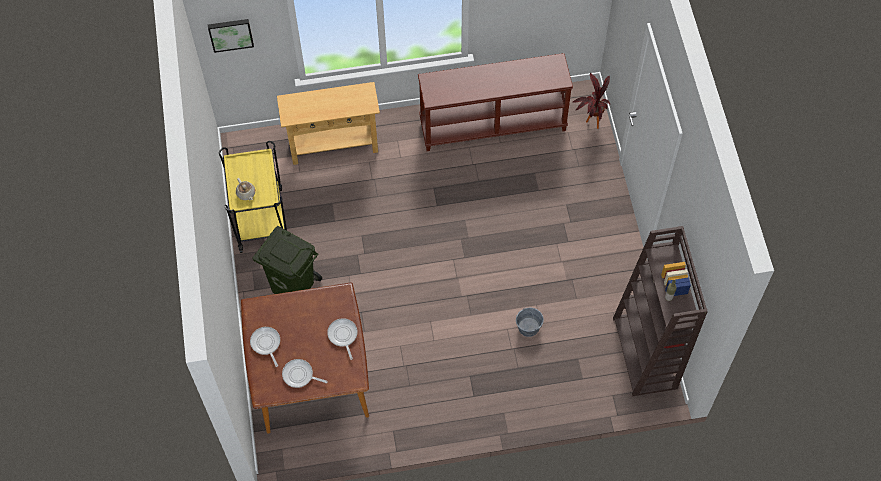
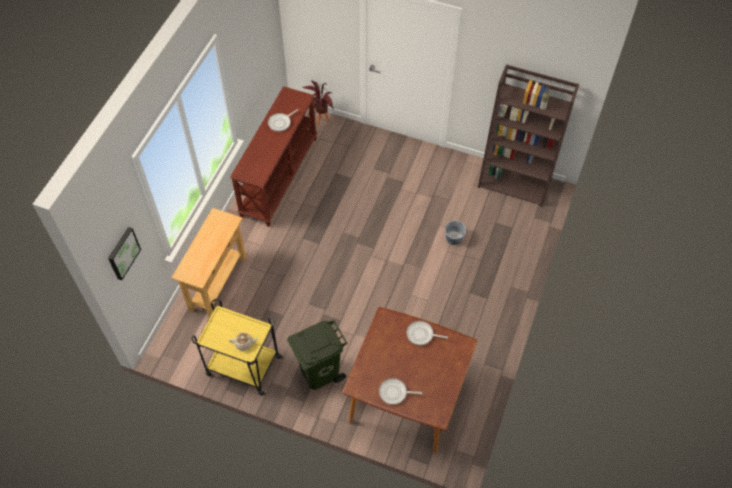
camera: 60 degrees left, 5 degrees down
(300, 375) = (437, 381): frying pan -> frying pan (281, 123)

